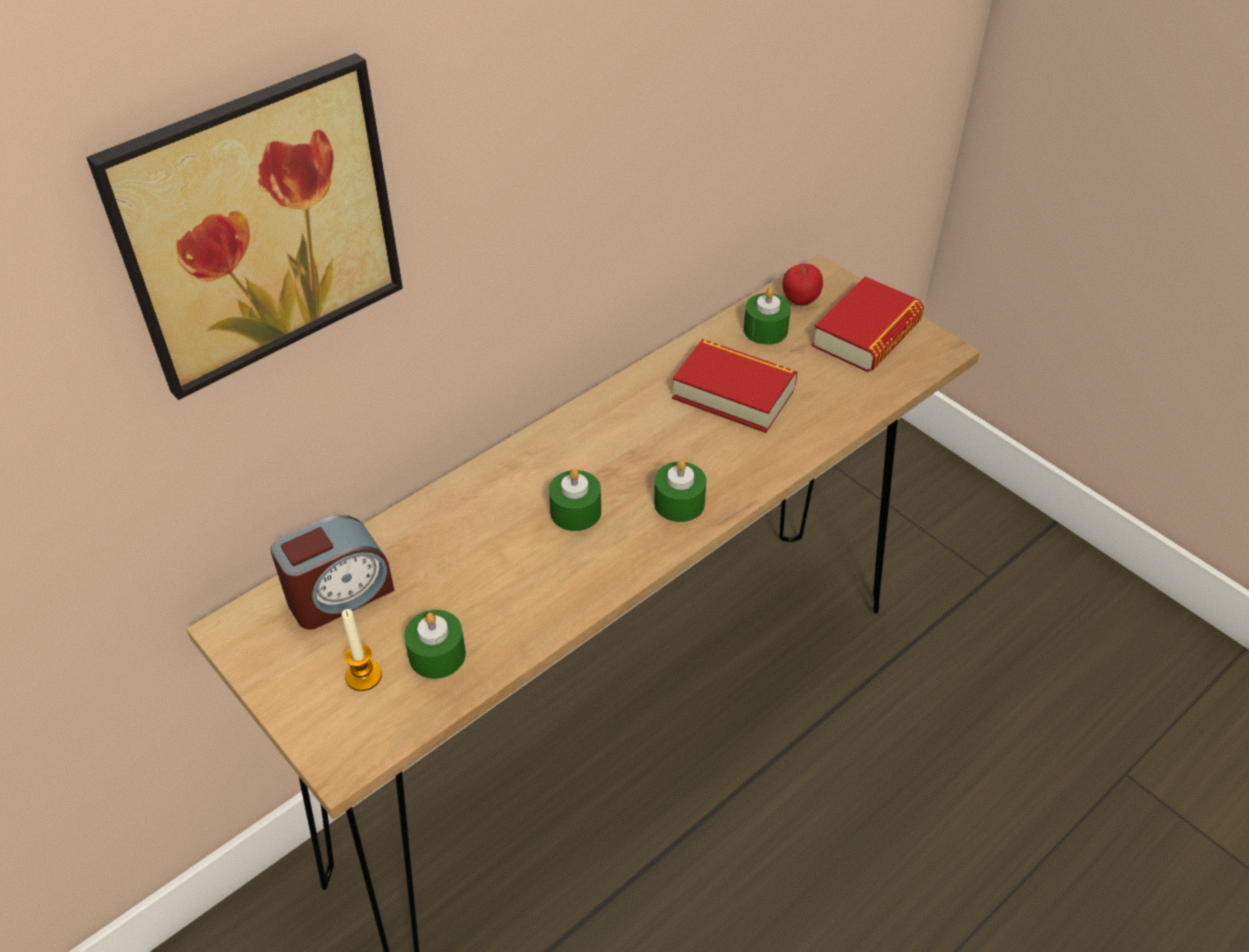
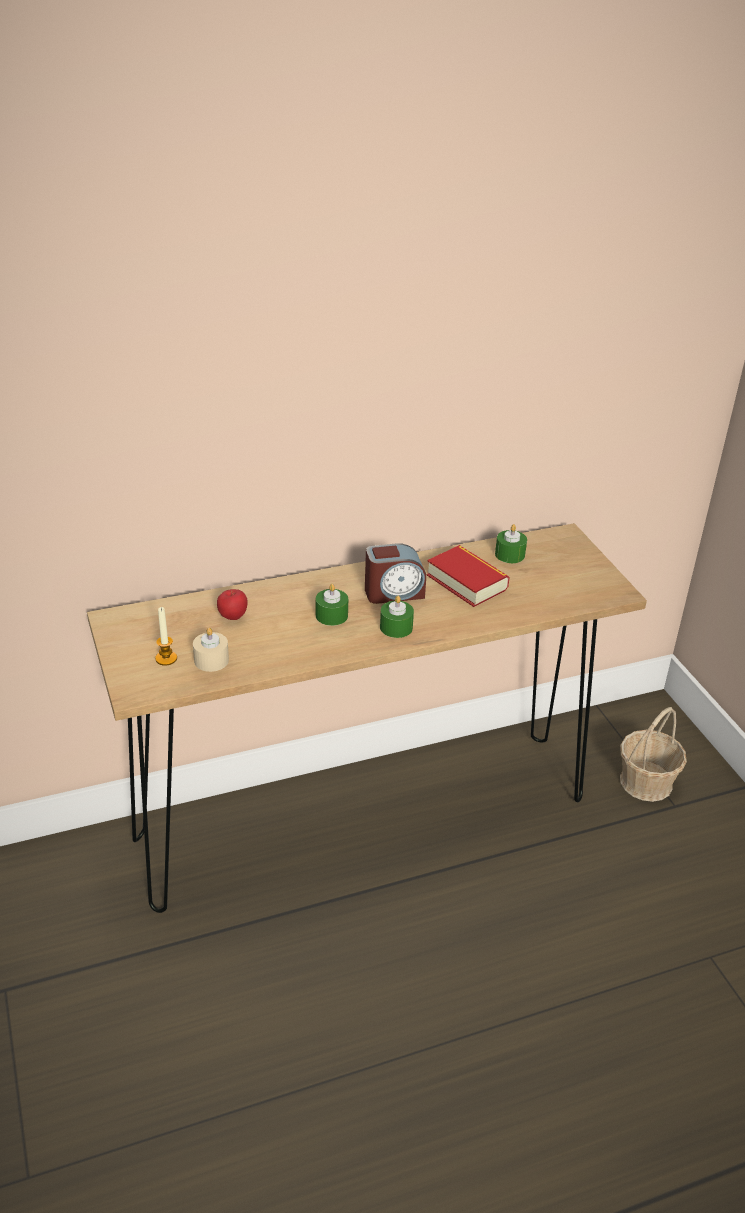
camera: 20 degrees right, 10 degrees down
(253, 221) = (174, 381): picture -> none
(339, 595) = (175, 618): alarm clock -> alarm clock (394, 593)
(437, 655) = (211, 660): green candle -> beige candle
(800, 301) = (543, 545): apple -> apple (232, 617)
(866, 334) = (575, 572): book -> none
(942, 555) = (646, 782): none -> basket

